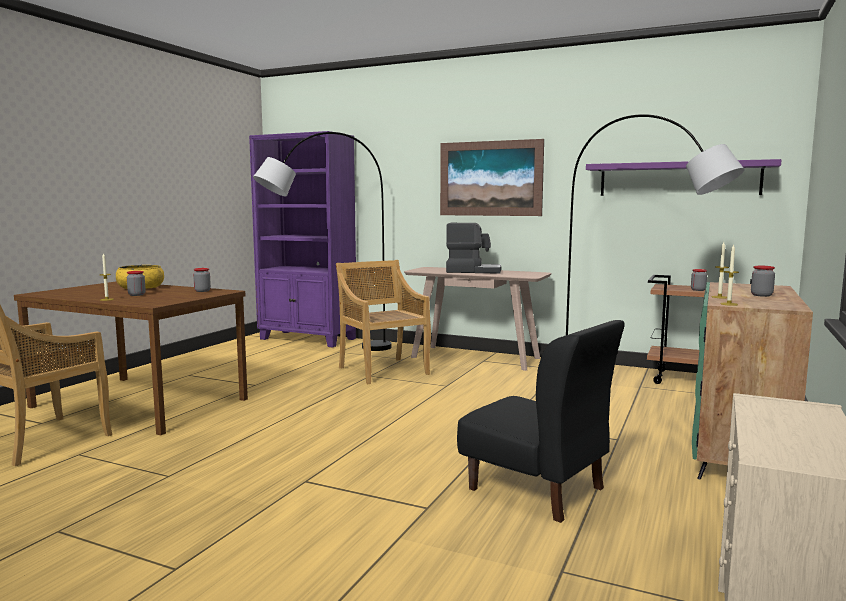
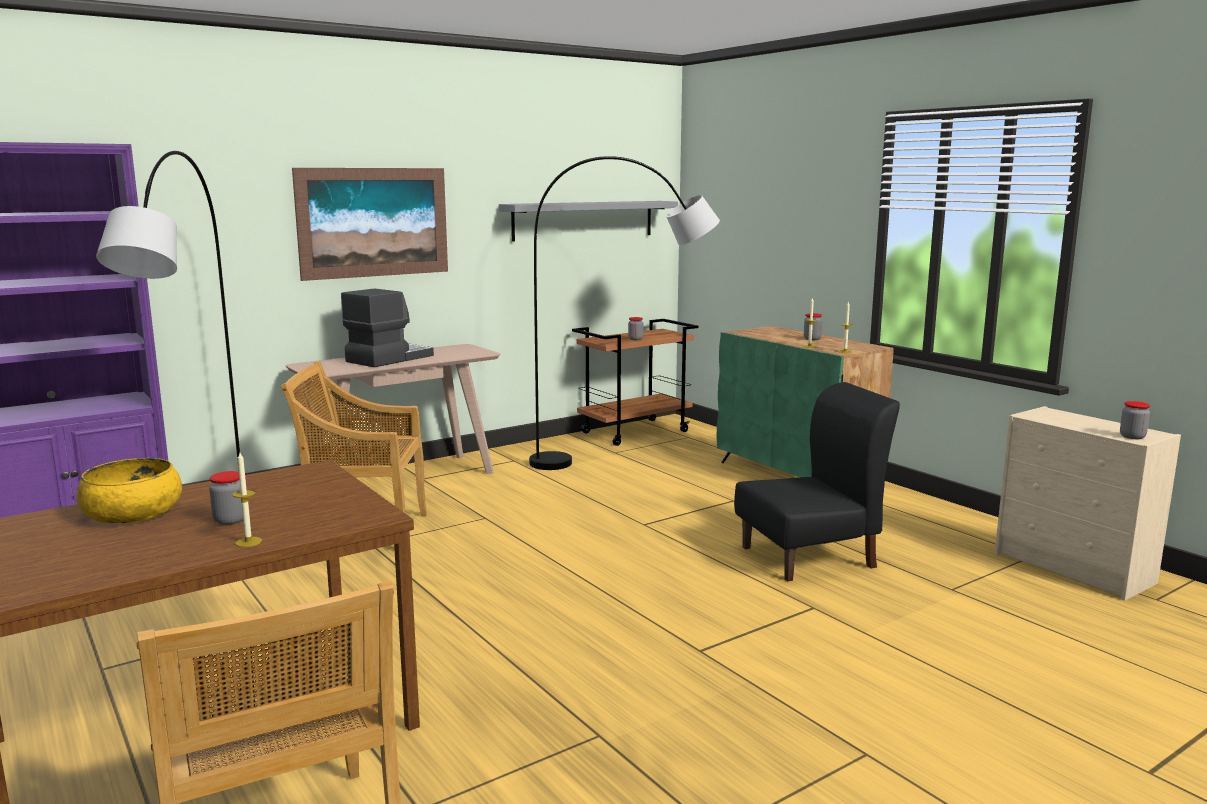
camera: 60 degrees left, 5 degrees up
(202, 291) = (280, 480): jar -> jar (1132, 437)
(678, 179) = (584, 220): purple shelf -> grey shelf

